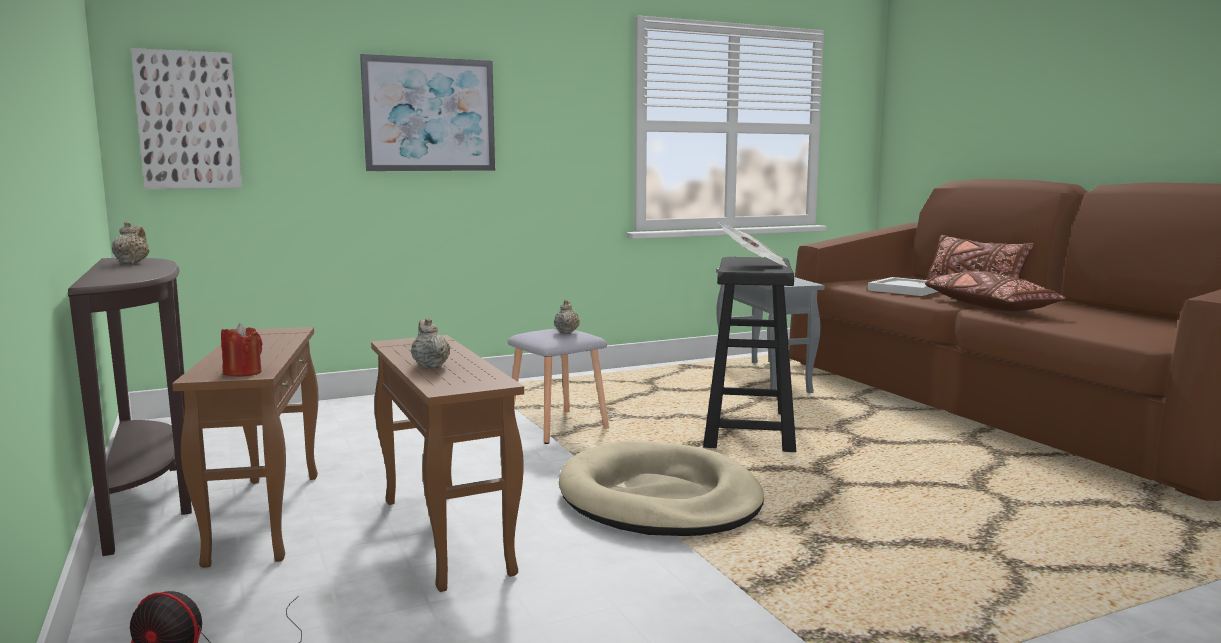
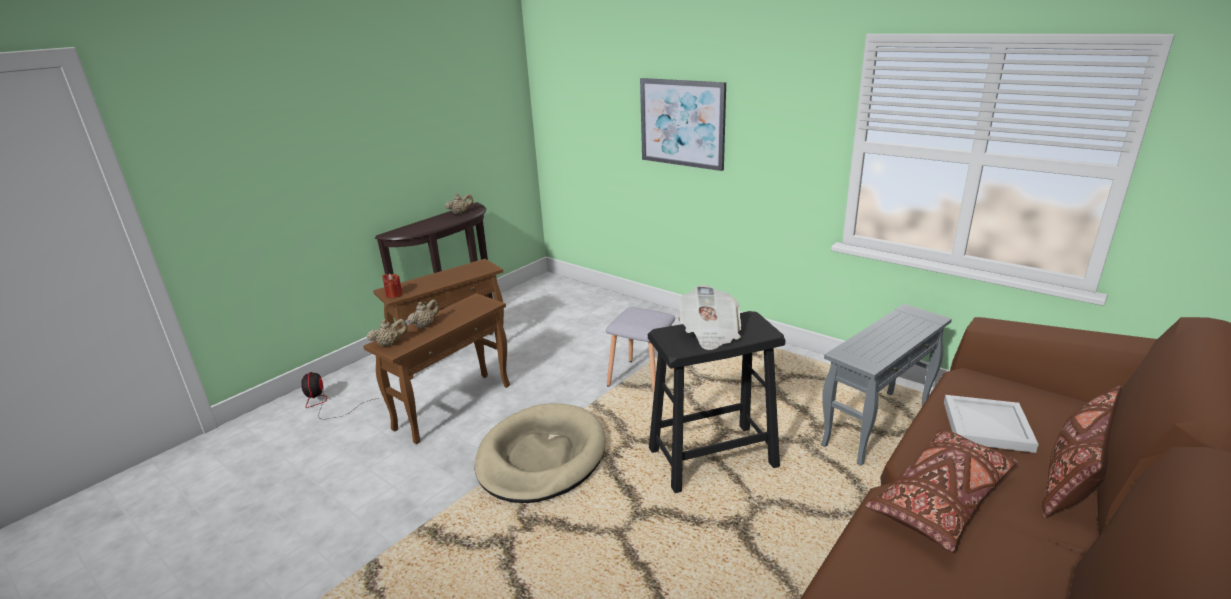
camera: 65 degrees right, 15 degrees up
(188, 120) = (563, 118): picture -> none
(567, 332) = (643, 320): beige teapot -> beige teapot (390, 344)

